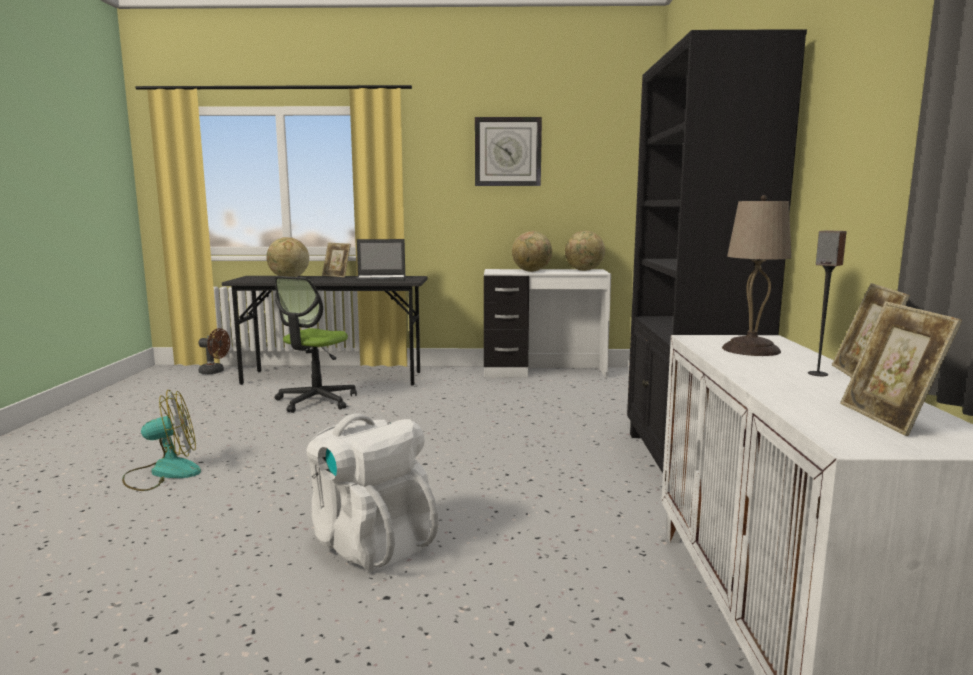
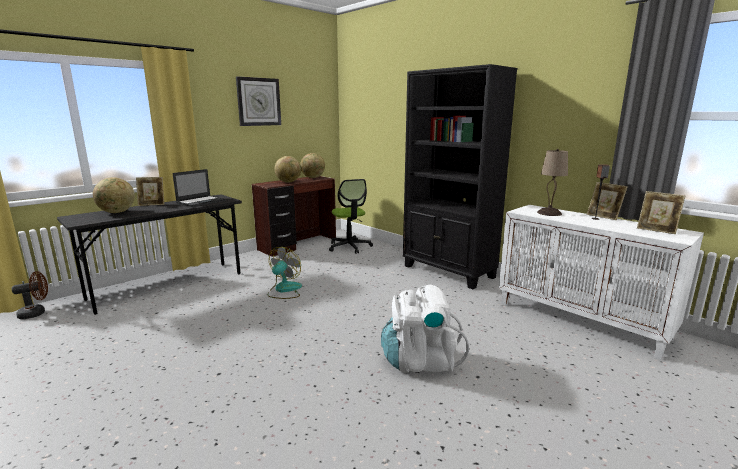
camera: 45 degrees left, 5 degrees up
(163, 473) = (209, 392): fan -> fan (284, 290)
(316, 401) = (197, 305): office chair -> office chair (349, 247)
(544, 372) = (298, 245): white desk -> brown desk

